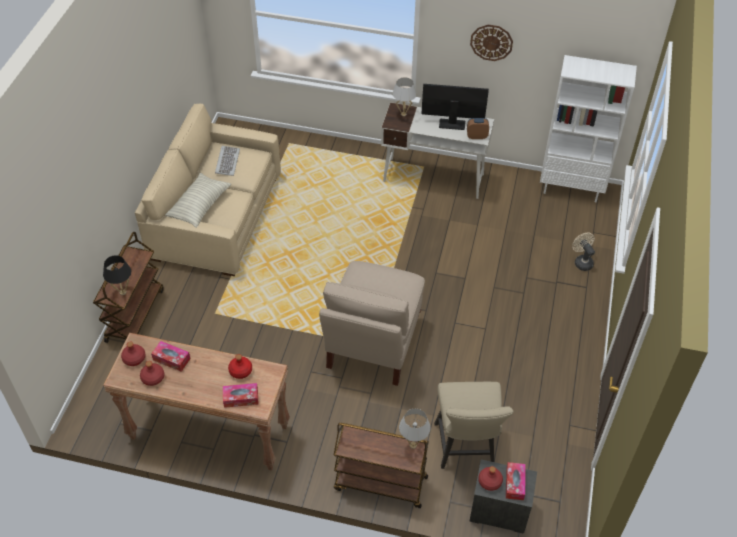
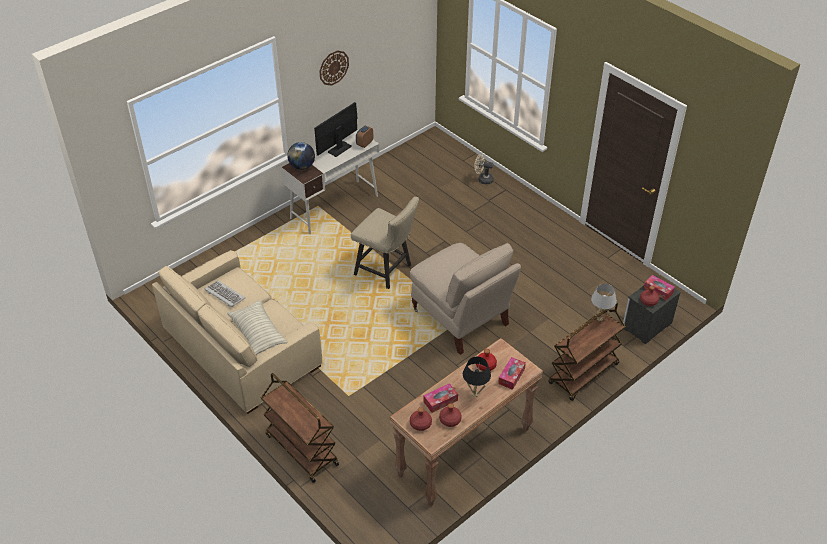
camera: 55 degrees left, 5 degrees down
(122, 292) = (314, 420): black table lamp -> black table lamp (475, 394)
(403, 114) = (302, 166): white table lamp -> globe
(465, 449) = (589, 317): beige chair -> beige chair (386, 271)
(571, 188) = (415, 148): white bookcase -> none

